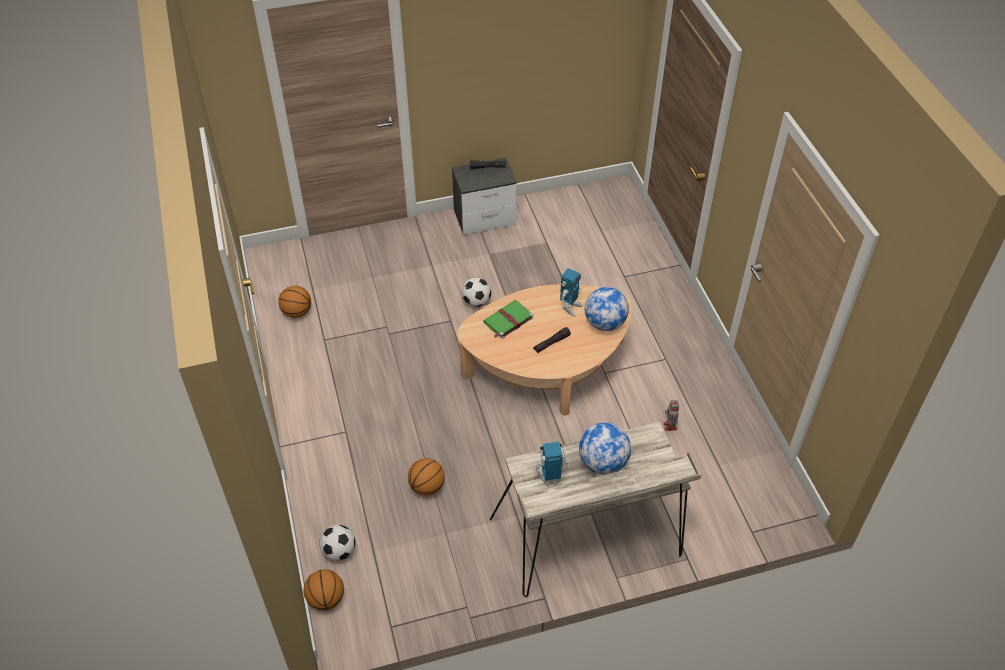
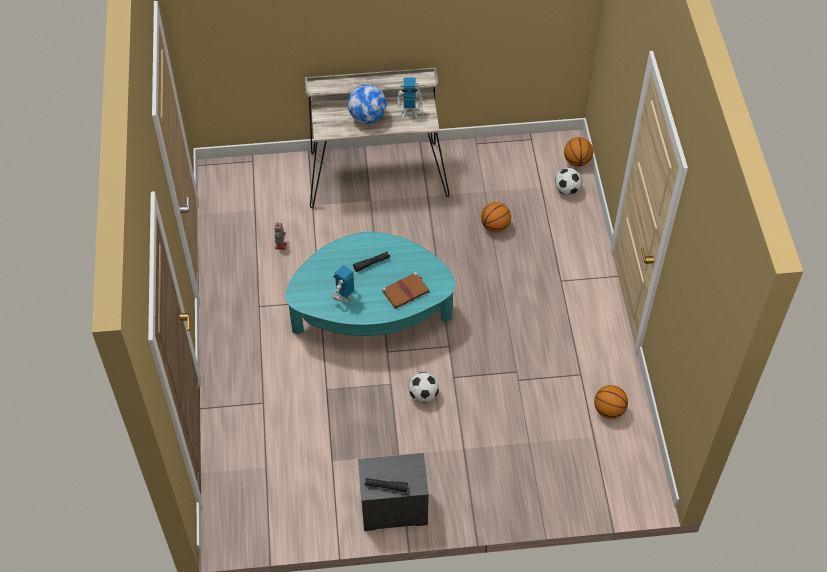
camera: 170 degrees left, 5 degrees up
(507, 320) = (406, 291): green book -> brown book
(547, 368) = (371, 313): beige coffee table -> turquoise coffee table
(604, 323) = (317, 276): globe -> none

